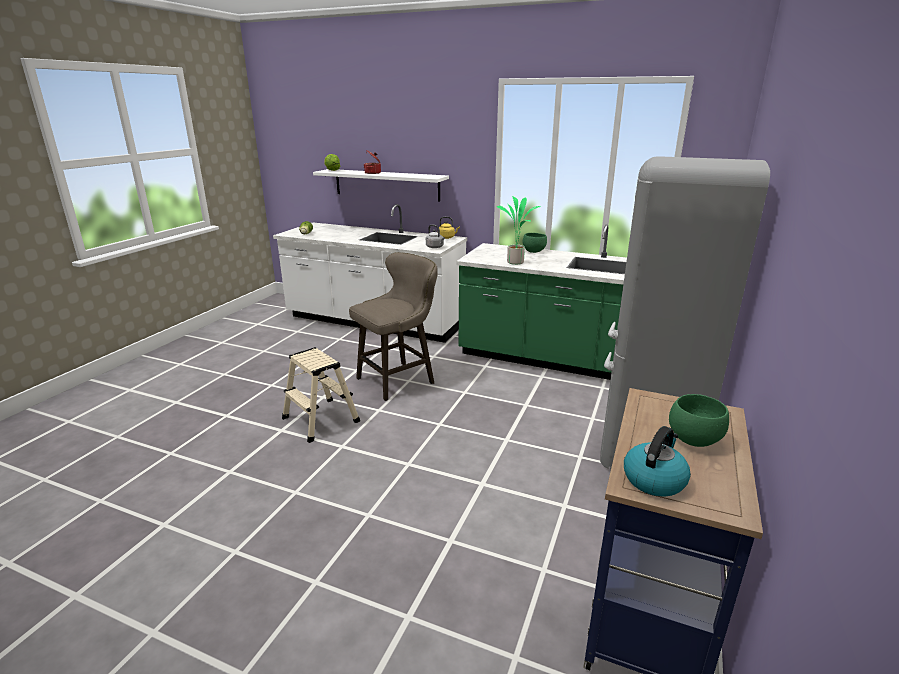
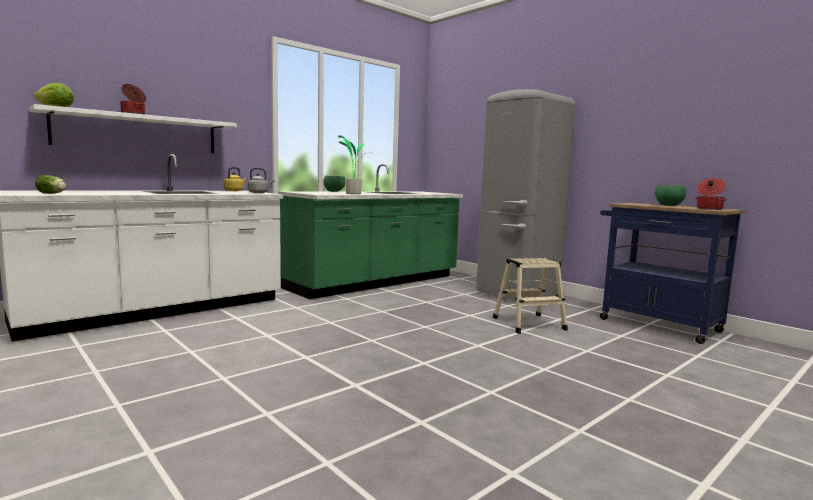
camera: 65 degrees left, 15 degrees down
(320, 419) = (357, 364): beige step ladder -> beige step ladder (528, 323)
(398, 379) = (321, 324): beige stool -> none
(654, 479) = (708, 209): kettle -> cooking pot

